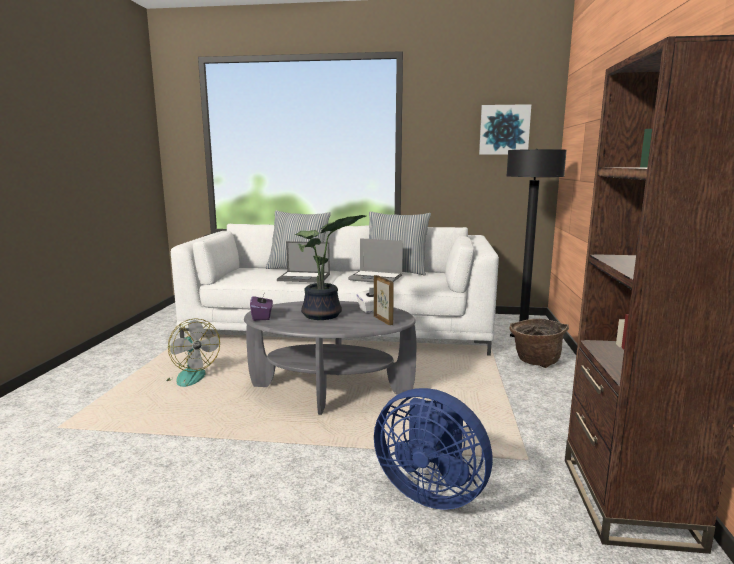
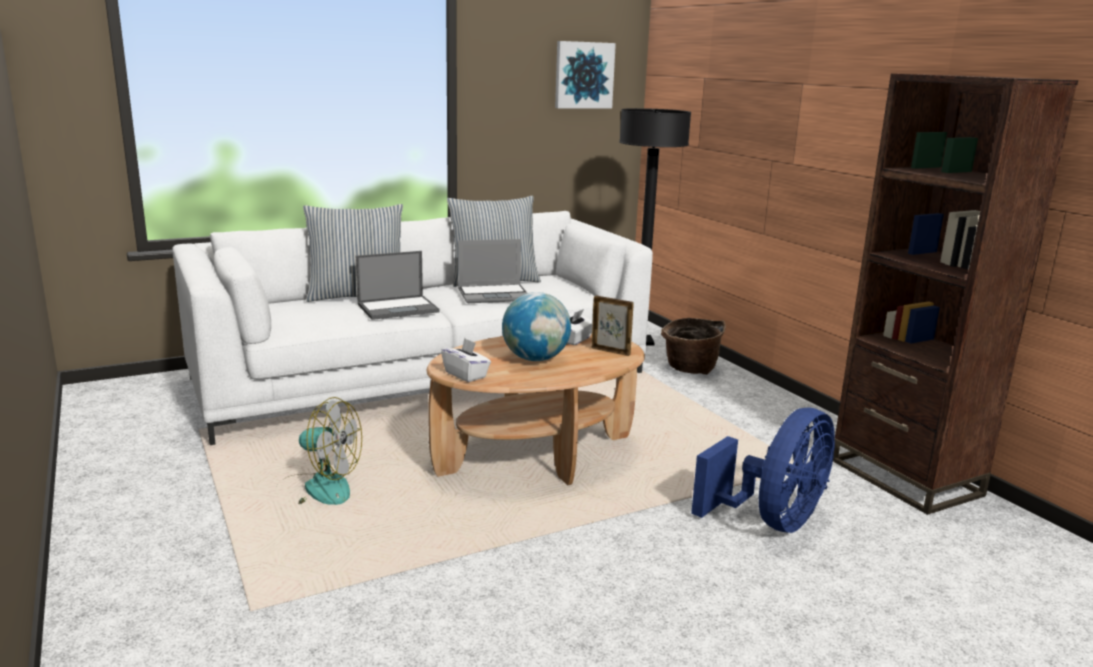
camera: 35 degrees left, 5 degrees up
(262, 316) = (466, 375): purple tissue box -> white tissue box
(323, 316) = (535, 359): potted plant -> globe
(330, 391) = (536, 456): grey coffee table -> brown coffee table
(430, 491) = (772, 521): blue fan -> blue fan turned 45 degrees counterclockwise

